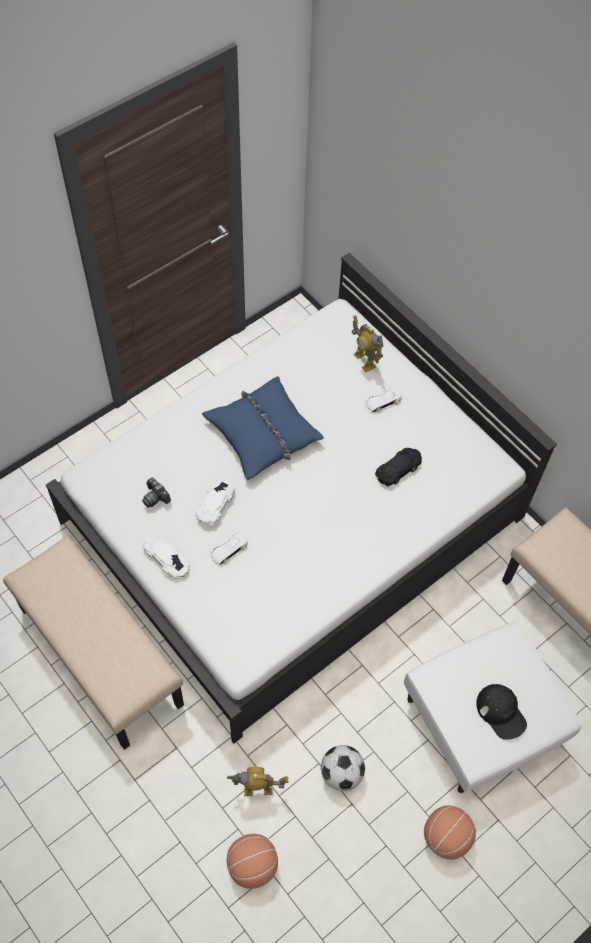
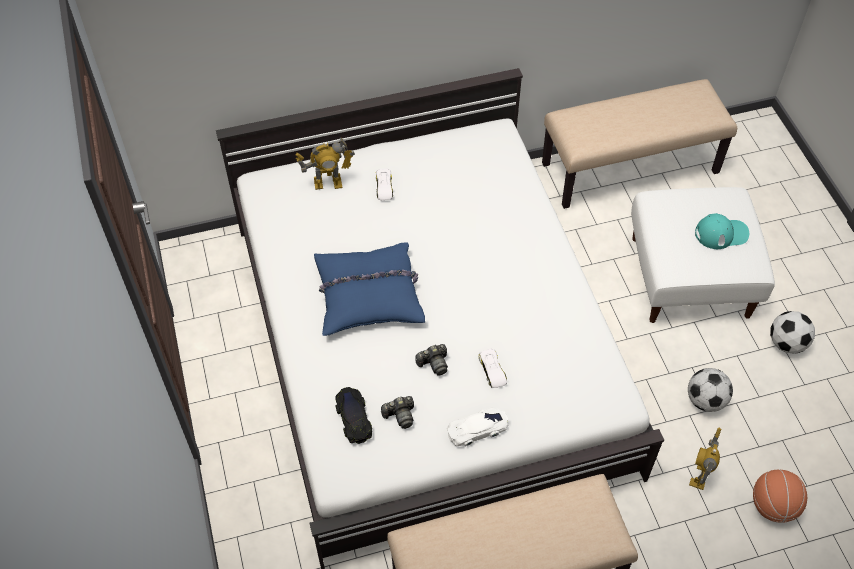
camera: 65 degrees left, 5 degrees down
(216, 504) = (433, 364): white toy car -> camera
(398, 469) = (464, 202): black toy car -> black toy car (353, 417)
(445, 837) = (786, 343): basketball -> football
(501, 712) = (721, 233): black cap -> turquoise cap

